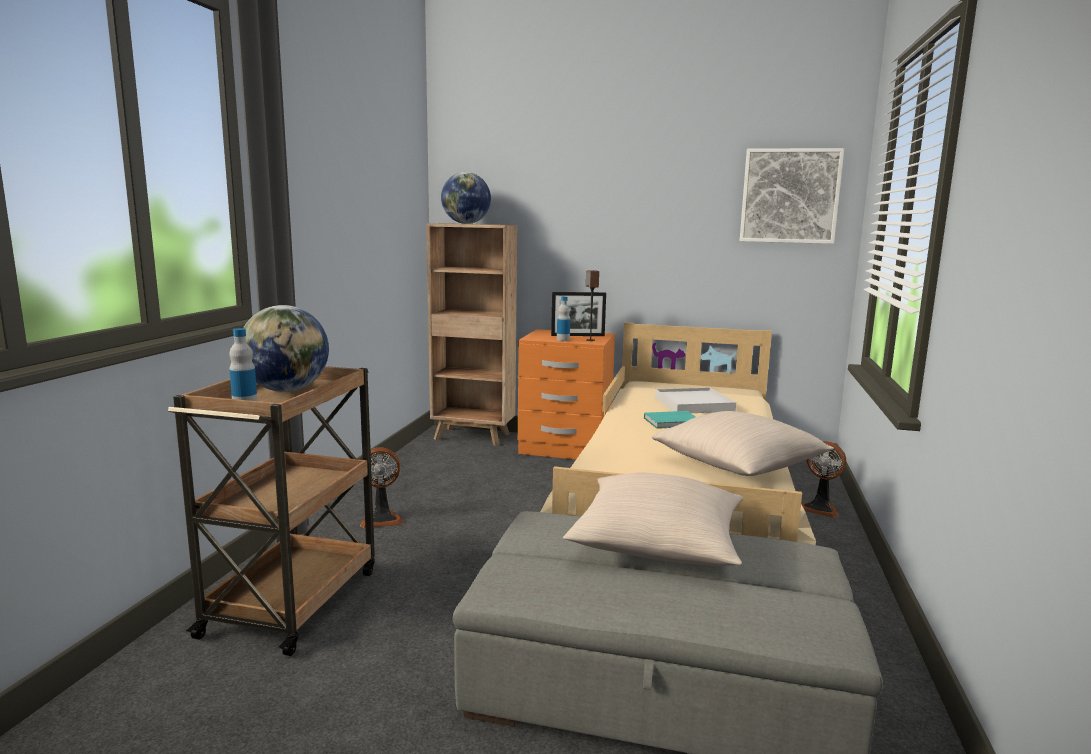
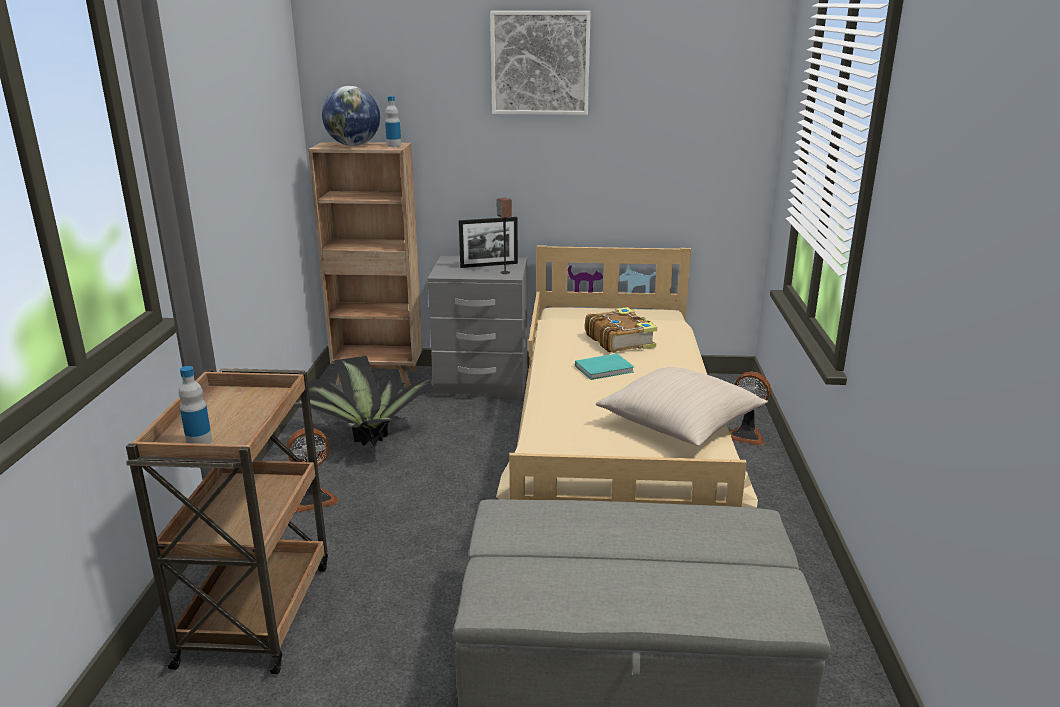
camera: 10 degrees left, 10 degrees up
(287, 390) = (230, 410): globe -> none
(443, 478) = (363, 437): none -> potted plant
(563, 339) = (475, 274): bottle -> bottle (394, 146)
(565, 448) = (482, 383): orange nightstand -> grey nightstand
(658, 544) = (622, 528): beige pillow -> none
(693, 404) = (620, 340): white tray -> book
(789, 196) = (707, 106): picture -> picture (540, 63)

